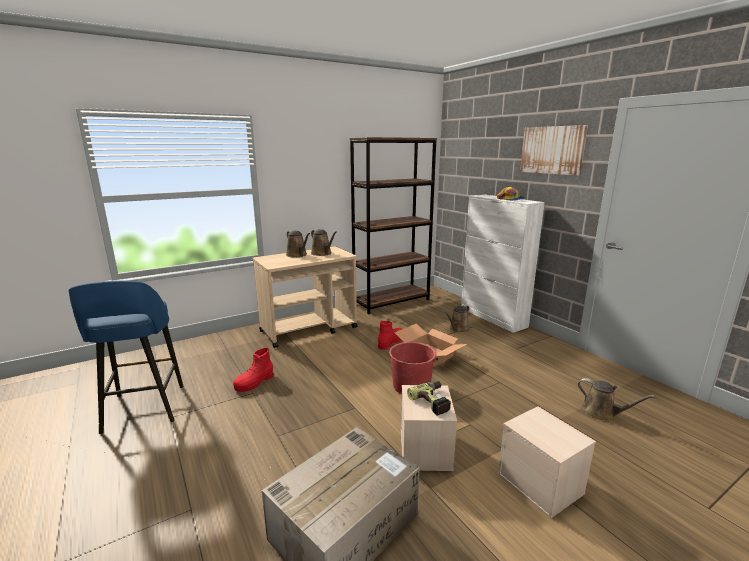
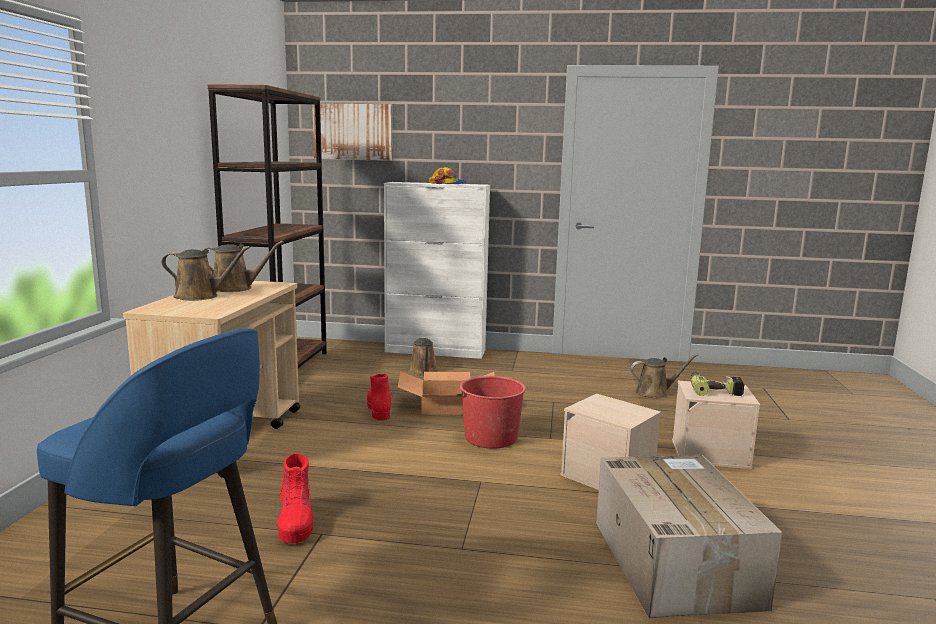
camera: 50 degrees left, 5 degrees down
(434, 401) = (617, 407): power drill -> power drill (715, 390)
(552, 150) = (490, 120): picture -> picture (353, 132)

